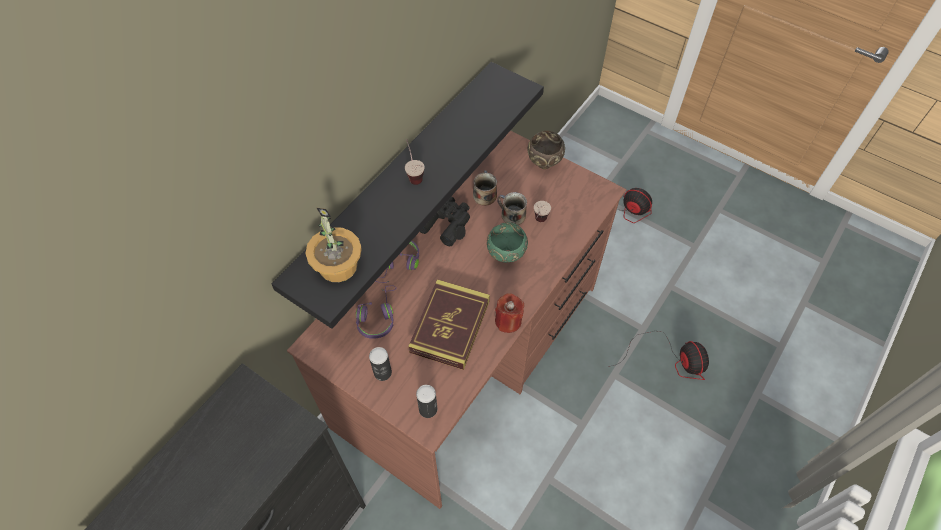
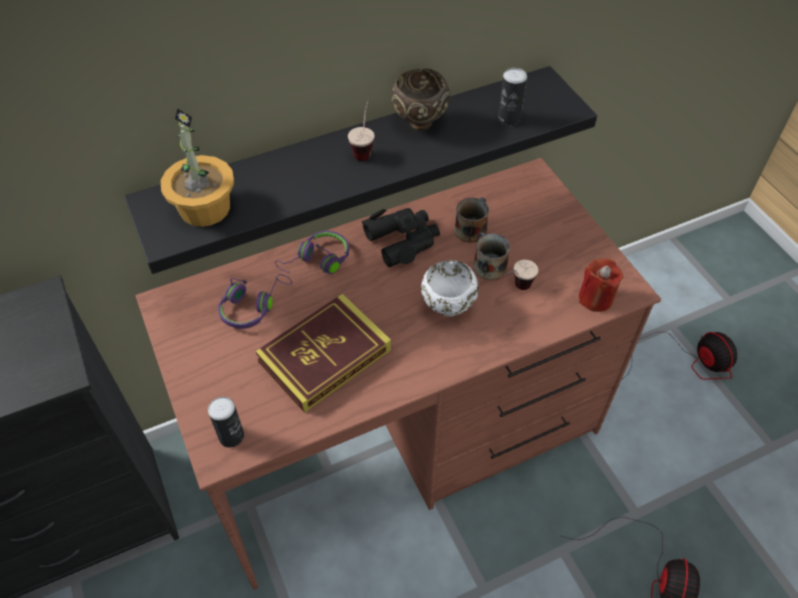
camera: 30 degrees right, 5 degrees down
(382, 372) = (213, 369): can -> can (509, 118)
(505, 257) = (447, 309): green bowl -> white bowl
(508, 321) = (397, 384): red candle -> red candle (595, 298)
(544, 165) = (569, 226): brown bowl -> brown bowl (419, 124)

